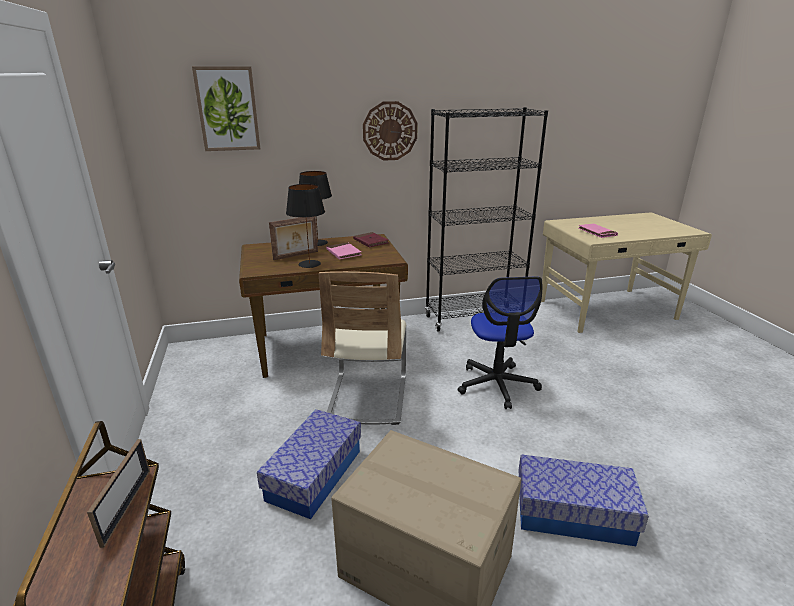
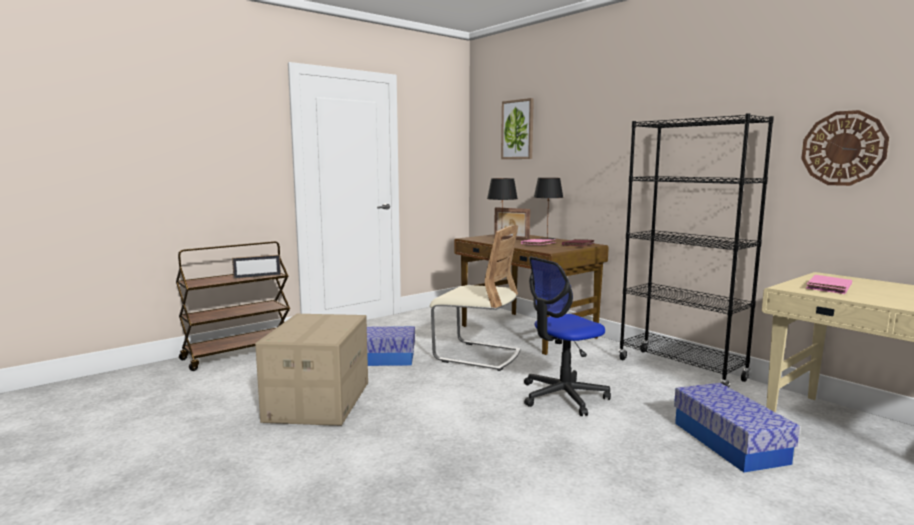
camera: 65 degrees right, 15 degrees down
(367, 397) = (477, 355): beige chair -> beige chair turned 135 degrees counterclockwise
(390, 131) = (623, 146): wall clock -> wall clock (843, 148)
(573, 514) = (404, 447): storage box -> storage box (729, 442)

